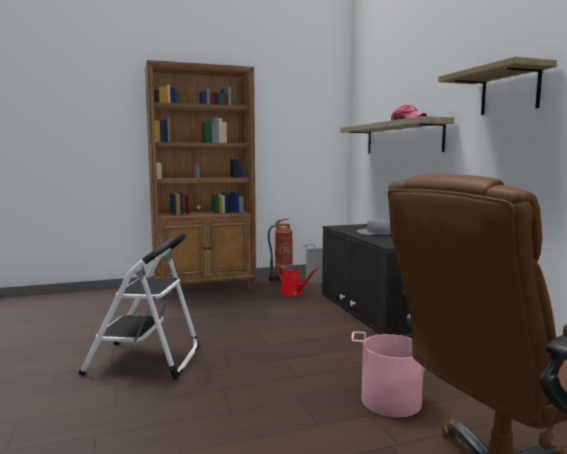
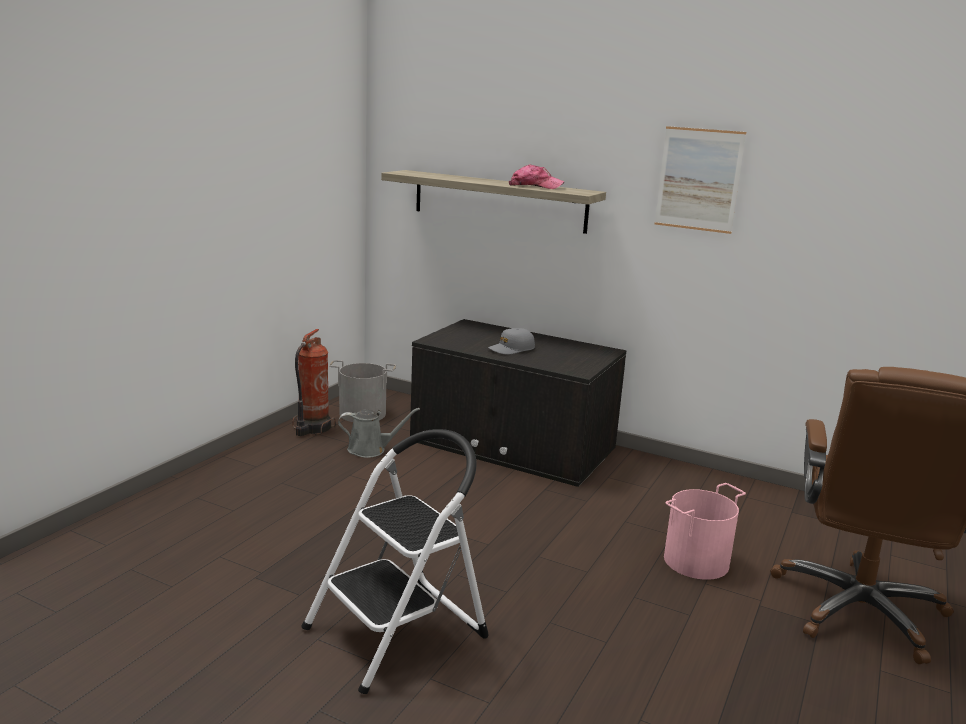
camera: 45 degrees left, 10 degrees up
(205, 288) = (224, 479): brown bookcase -> none
(293, 293) = (370, 450): red watering can -> grey watering can
(509, 91) = (698, 179): shelf -> picture

